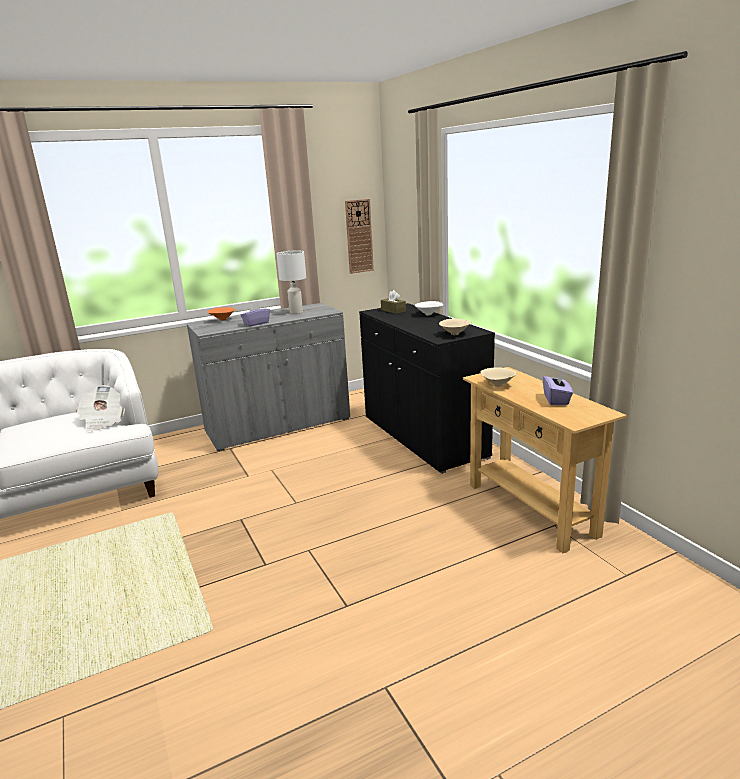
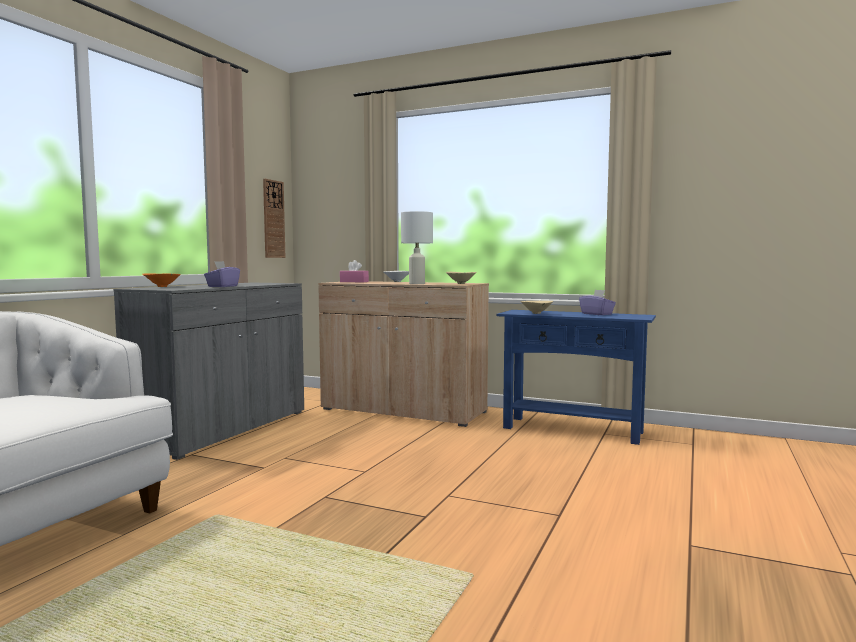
camera: 40 degrees left, 15 degrees down
(104, 420) = (78, 394): newspaper -> none
(295, 312) = (246, 284): white table lamp -> white table lamp (417, 284)
(393, 310) = (354, 282): brown tissue box -> pink tissue box
(423, 437) = (403, 411): black cabinet -> beige cabinet
(530, 509) = (572, 430): beige console table -> blue console table

